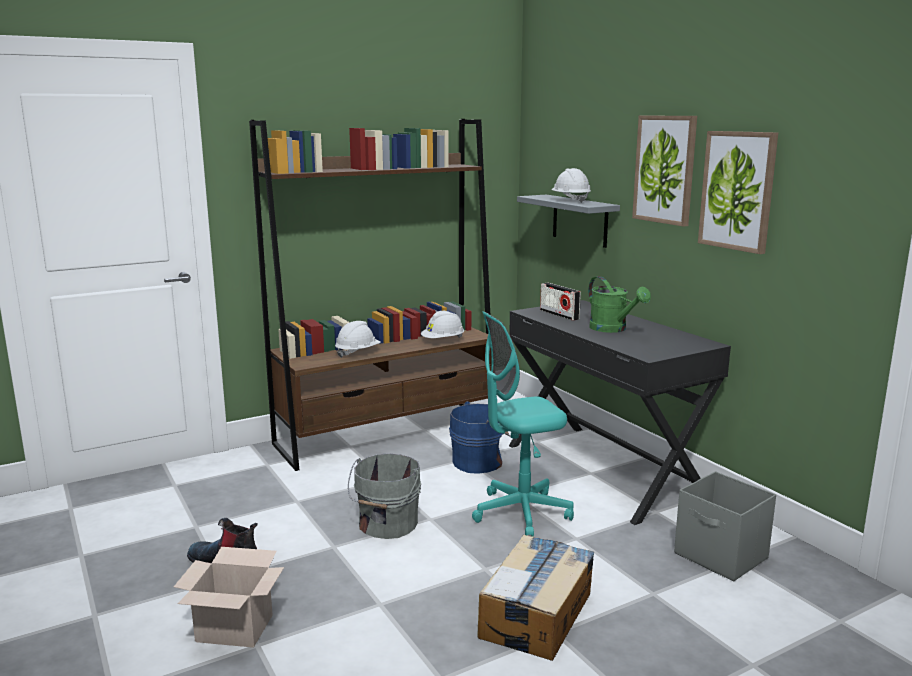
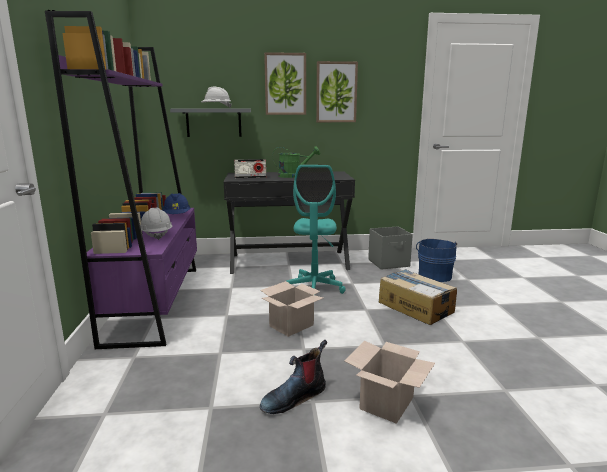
camera: 65 degrees left, 0 degrees up
(386, 525) = (291, 326): grey bucket -> cardboard box
(388, 434) = (155, 302): brown bookcase -> purple bookcase
(443, 341) = (177, 216): white hard hat -> blue hard hat
(479, 462) = (240, 285): blue bucket -> blue bucket (434, 275)

